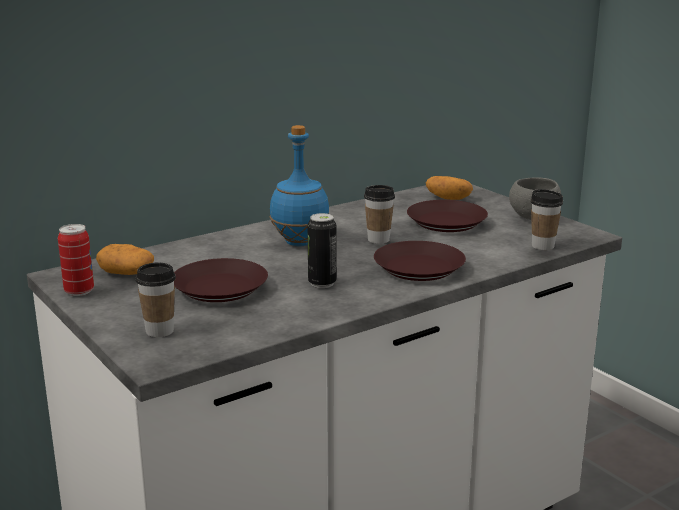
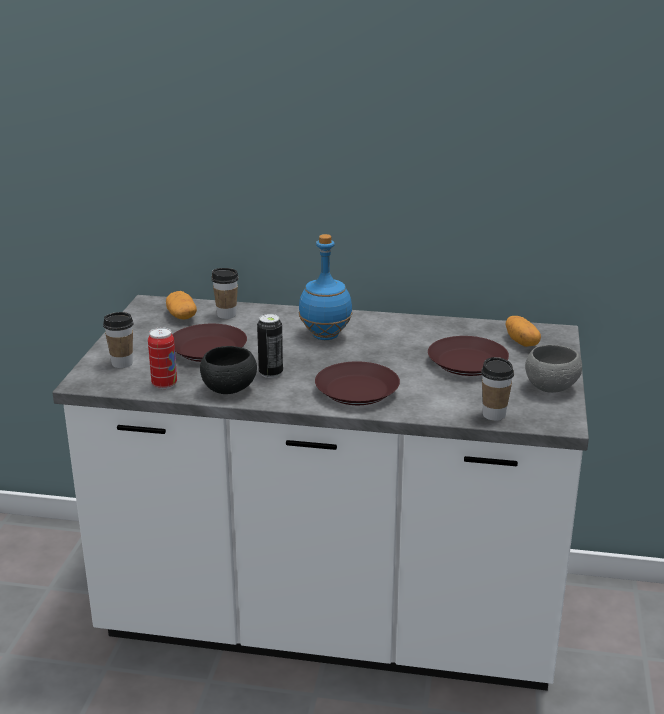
camera: 45 degrees right, 5 degrees up
(79, 291) = (136, 318): can -> can (164, 384)
(317, 308) = (229, 389): none -> black bowl
(378, 240) = (382, 356): cup -> cup (226, 315)

